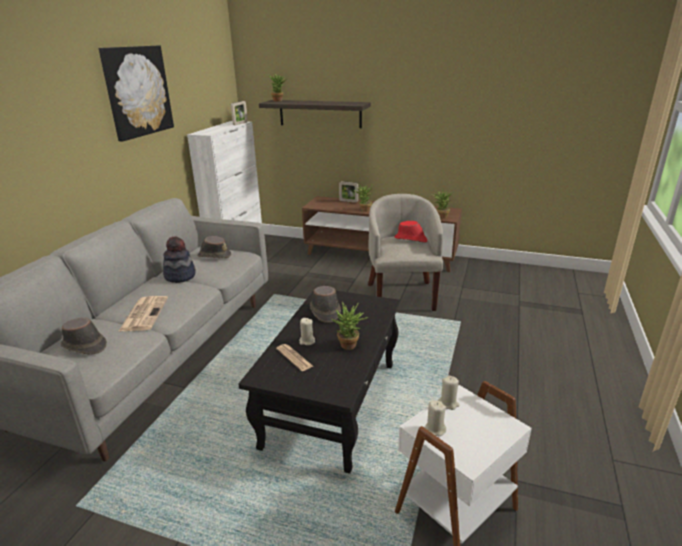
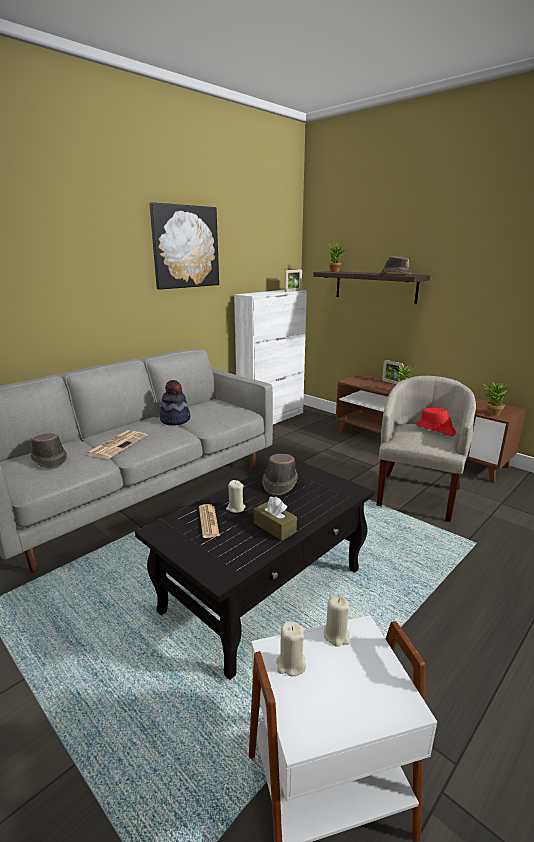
camera: 25 degrees right, 5 degrees down
(214, 255) = (219, 408): brown hat -> brown hat (395, 274)
(349, 347) = (274, 527): potted plant -> brown tissue box

